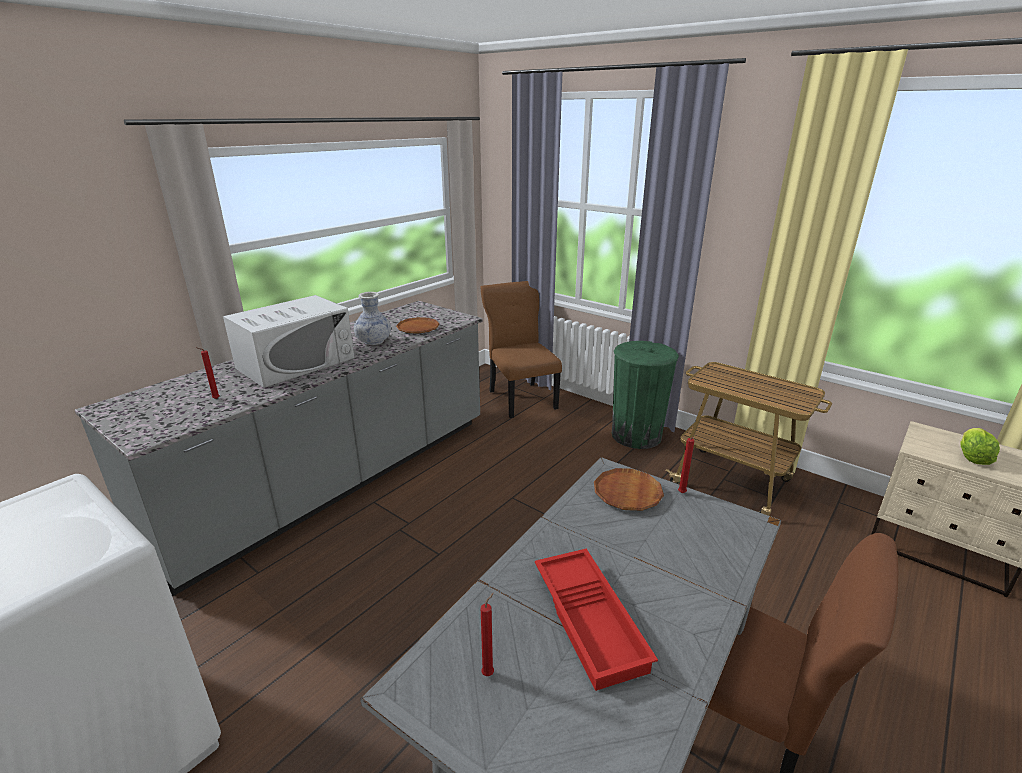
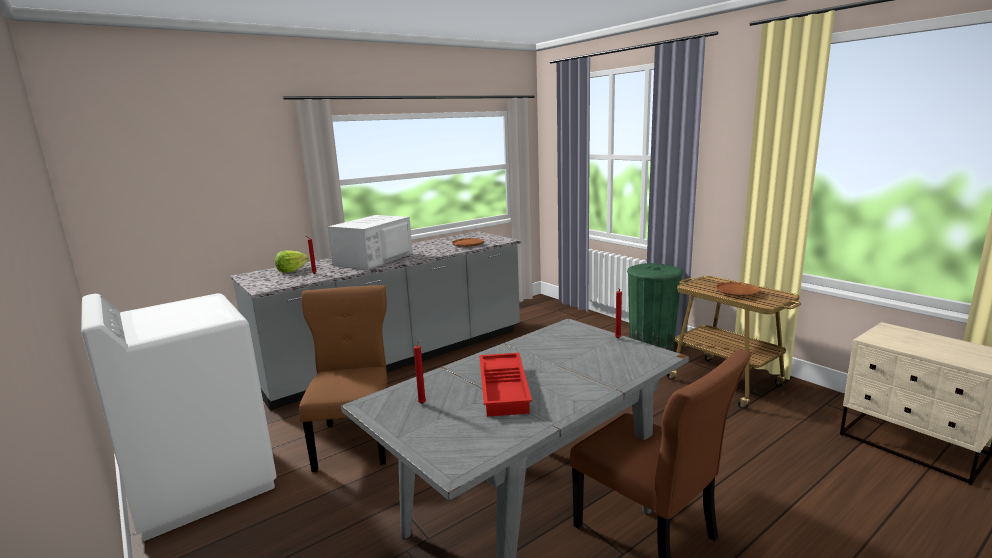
camera: 15 degrees right, 10 degrees down
(296, 363) = (373, 259): white microwave -> white microwave turned 150 degrees clockwise
(374, 341) = (432, 250): vase -> none
(521, 398) = (561, 317): brown chair -> brown chair (356, 440)
(627, 493) = (575, 336): brown plate -> brown plate (737, 292)
(972, 457) = (925, 346): lettuce -> lettuce (291, 270)

